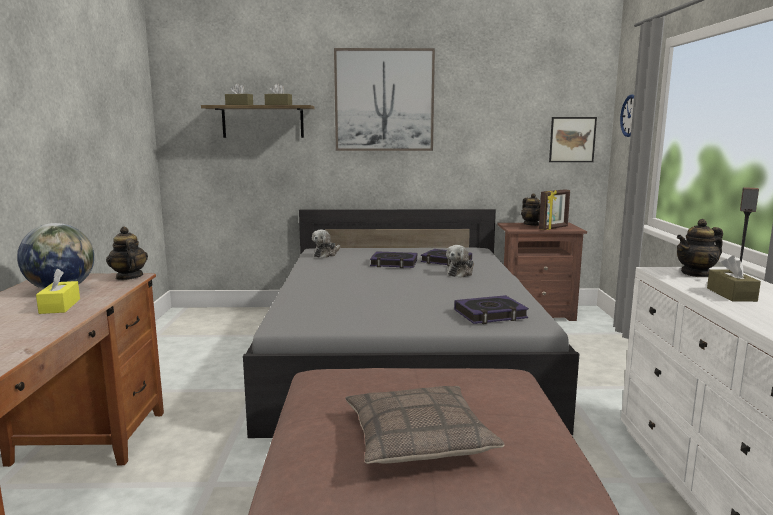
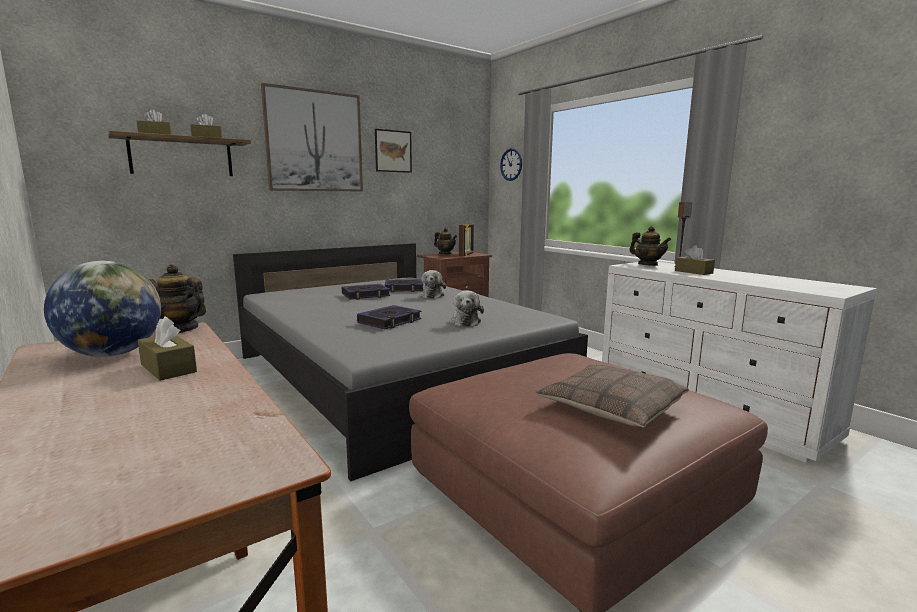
camera: 35 degrees left, 0 degrees up
(60, 306) = (168, 368): yellow tissue box -> brown tissue box
(326, 254) = (283, 296): plush toy -> plush toy (465, 321)
(490, 314) = (514, 318): book -> book (390, 321)
(572, 139) = (464, 183): picture -> picture (393, 151)
(696, 273) = (648, 265): teapot -> teapot turned 75 degrees counterclockwise

